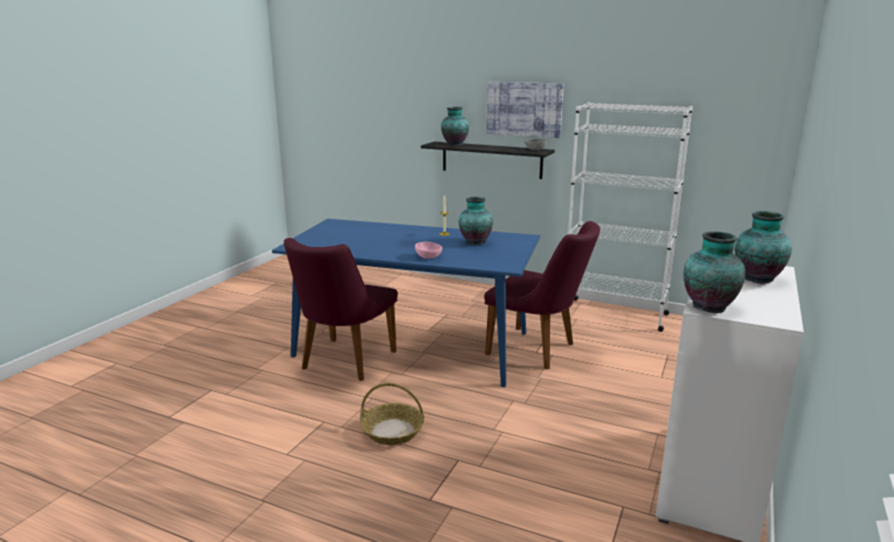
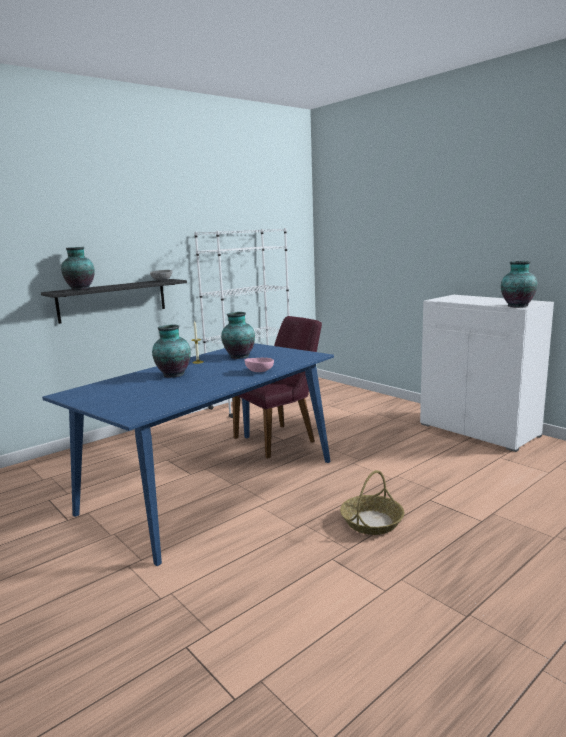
camera: 65 degrees left, 5 degrees down
(343, 363) = (212, 531): purple chair -> none
(524, 109) = (138, 244): picture -> none
(756, 278) = (472, 298): vase -> vase (173, 375)

